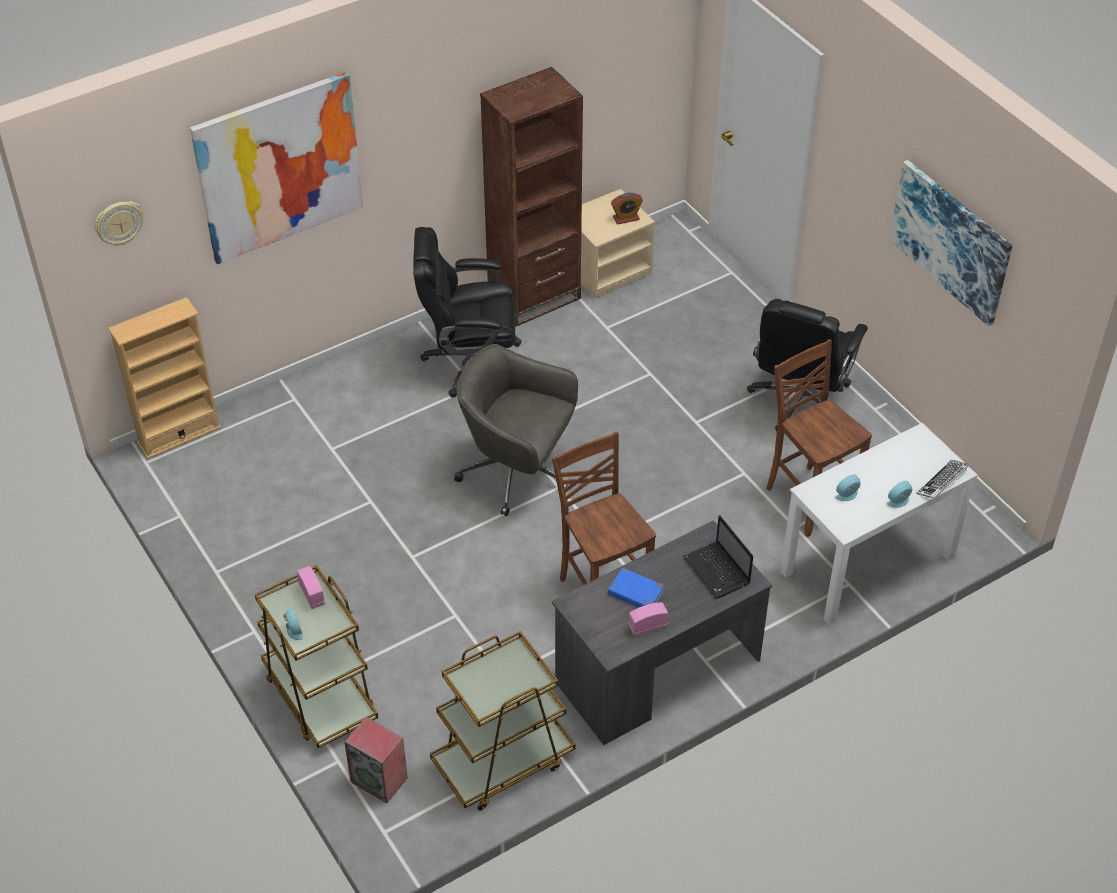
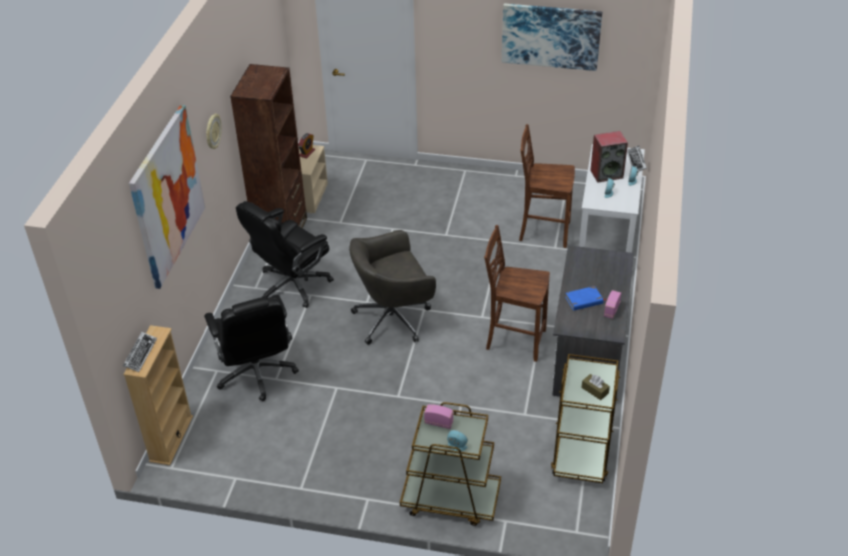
camera: 45 degrees left, 5 degrees down
(119, 223) = (112, 282): wall clock -> wall clock (212, 132)
(142, 319) = (140, 354): none -> keyboard
(380, 779) = (538, 510): speaker -> speaker (607, 174)
(495, 690) = (595, 390): none -> brown tissue box
(717, 572) = (604, 264): laptop -> none
(800, 401) = (479, 194): black office chair -> black office chair (257, 373)

